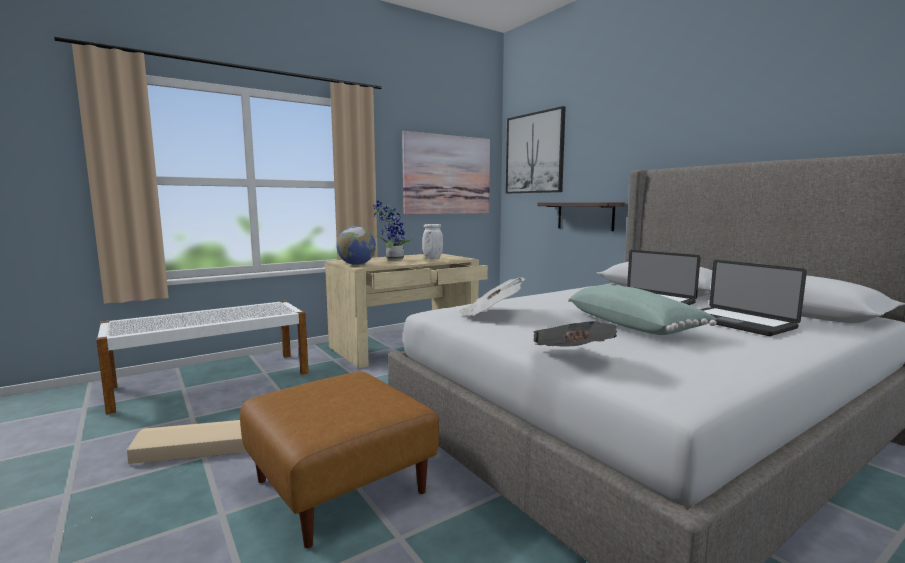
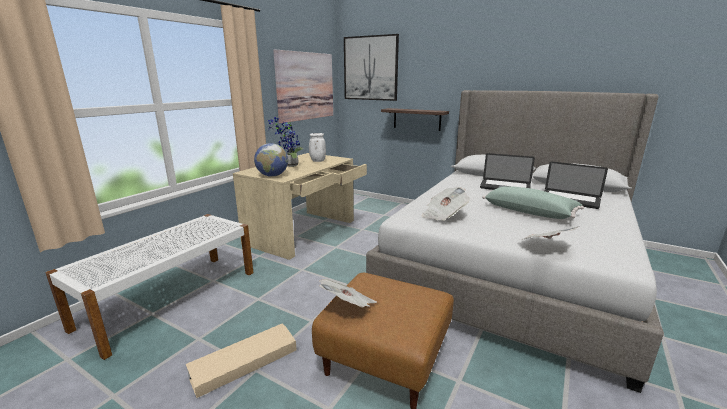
camera: 25 degrees left, 10 degrees up
(292, 394) = (348, 306): none -> newspaper

